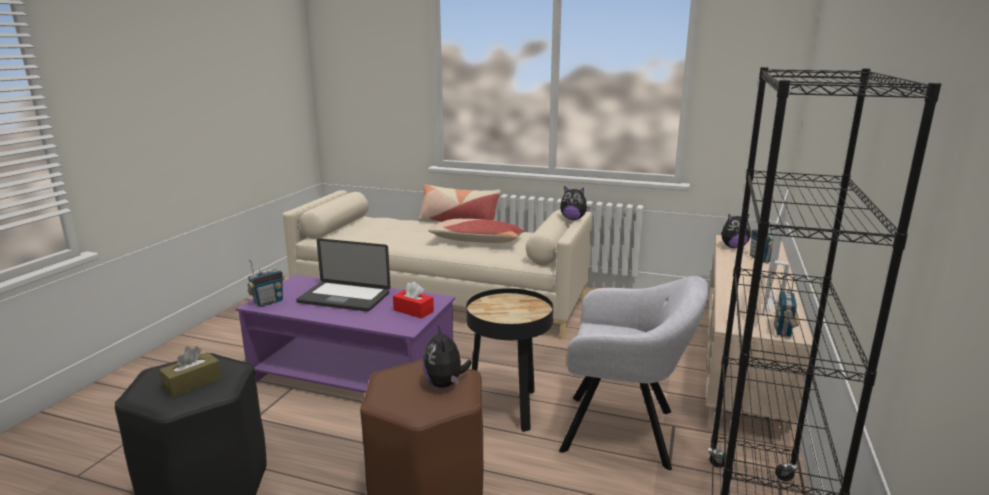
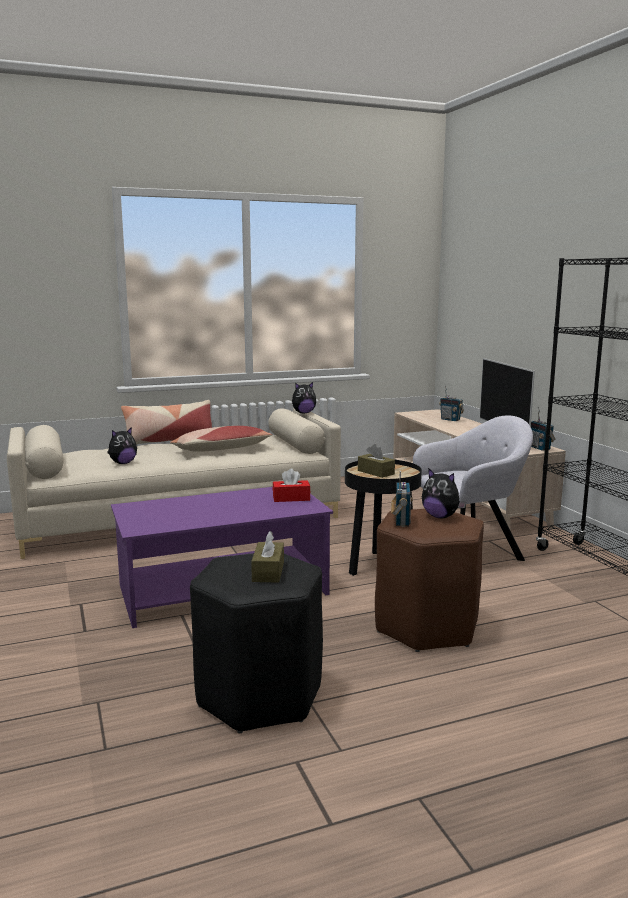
camera: 40 degrees left, 5 degrees down
(268, 302) = (145, 525): radio -> radio (401, 522)
(344, 298) = (210, 506): laptop -> none
(503, 307) = (376, 472): none -> brown tissue box
(733, 247) = (421, 417): plush toy -> plush toy (123, 463)

